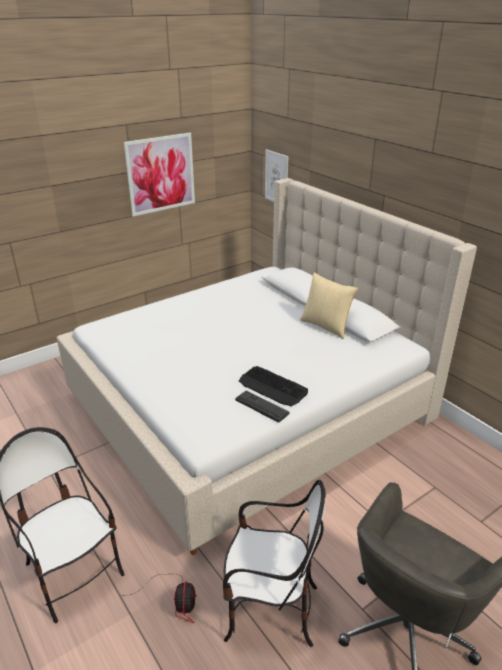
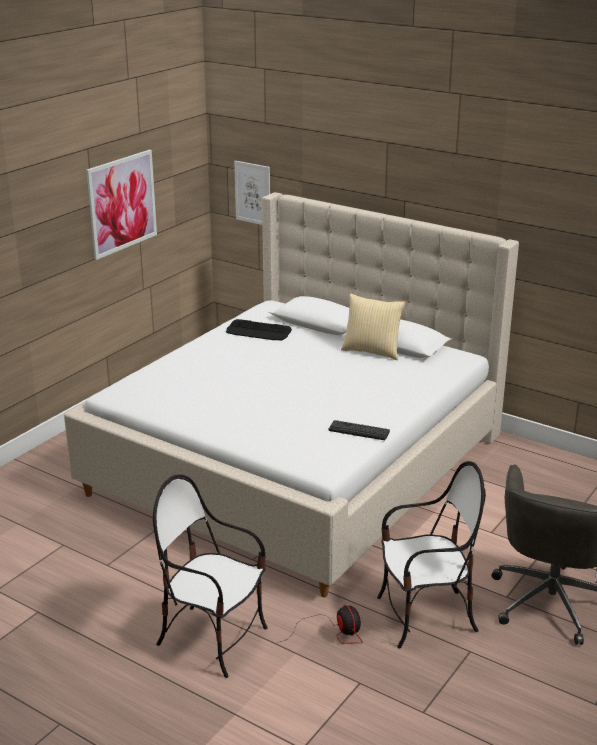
camera: 20 degrees left, 5 degrees down
(273, 387) = (357, 413): keyboard -> keyboard (258, 331)

